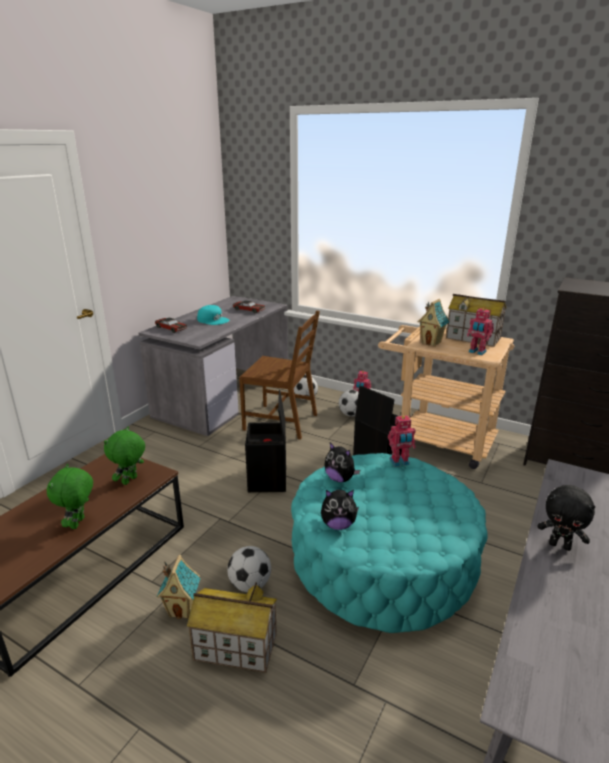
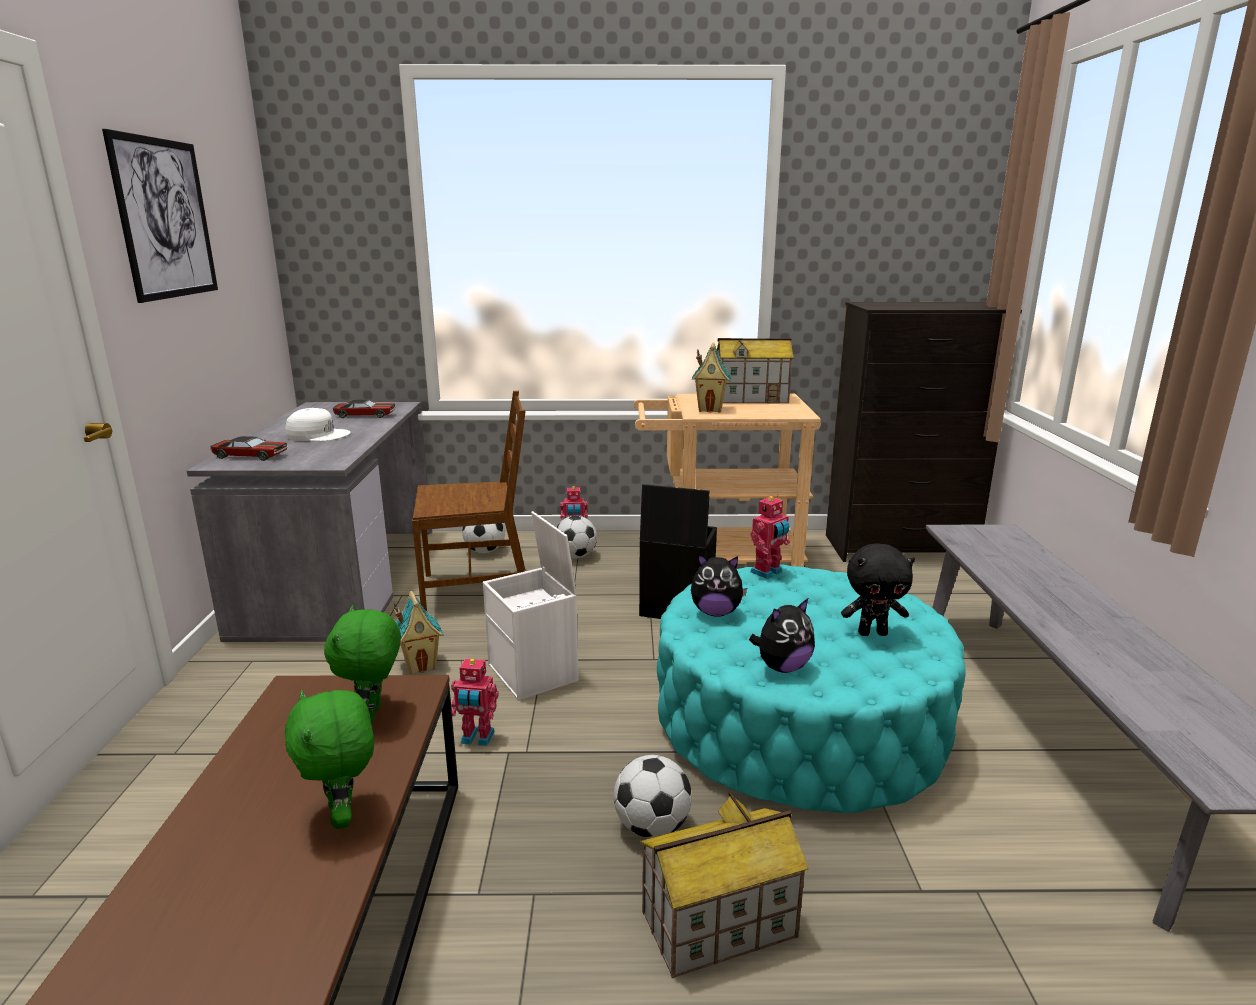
camera: 30 degrees left, 5 degrees down
(144, 204) = (165, 219): none -> picture
(182, 609) = (578, 911): toy house -> toy house (421, 665)
(213, 320) = (318, 435): turquoise cap -> white cap
(268, 480) = (534, 673): black storage box -> white storage box
(477, 352) = (779, 410): toy robot -> toy robot (477, 738)
(560, 545) = (1046, 604): black plush toy -> black plush toy (872, 633)

